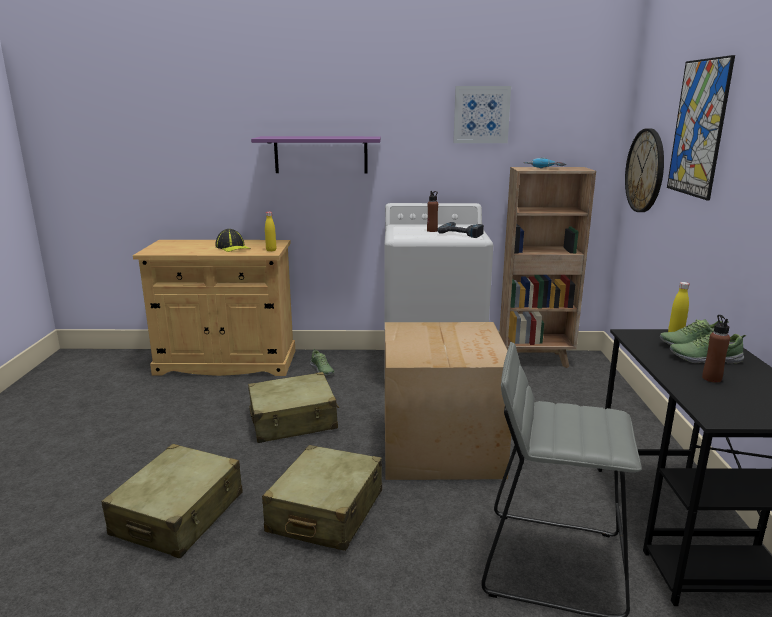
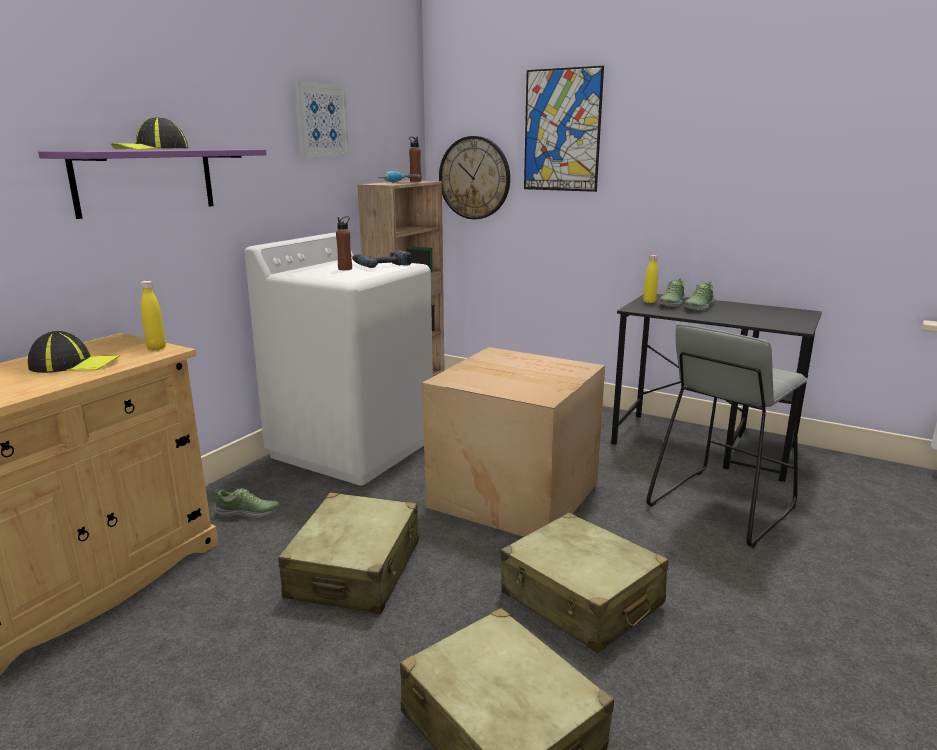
camera: 60 degrees left, 0 degrees up
(312, 137) = (152, 149): none -> cap
(711, 378) = (734, 314): brown bottle -> brown bottle (415, 181)

